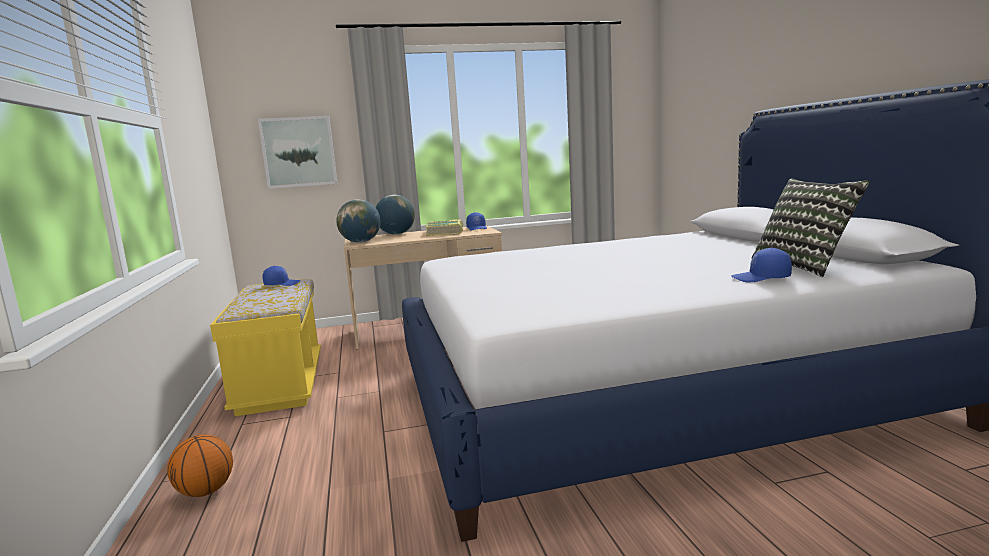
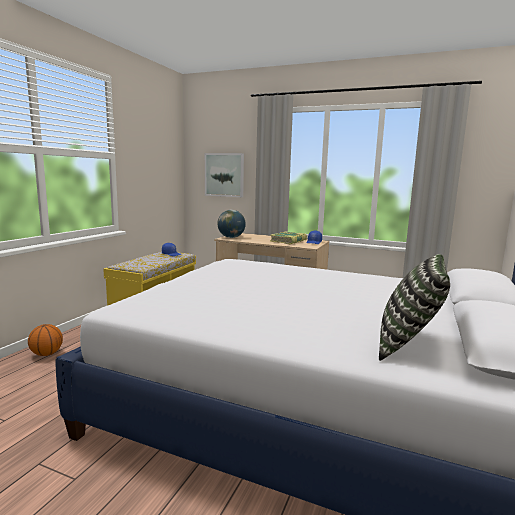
camera: 35 degrees right, 0 degrees up
(397, 234) = (264, 236): globe -> none
(761, 278) = (331, 342): blue cap -> none

